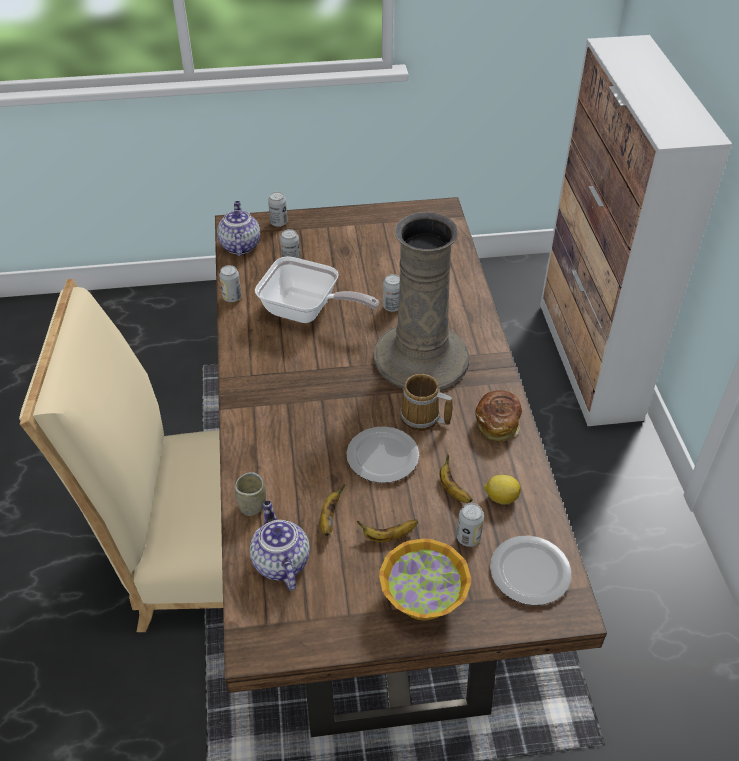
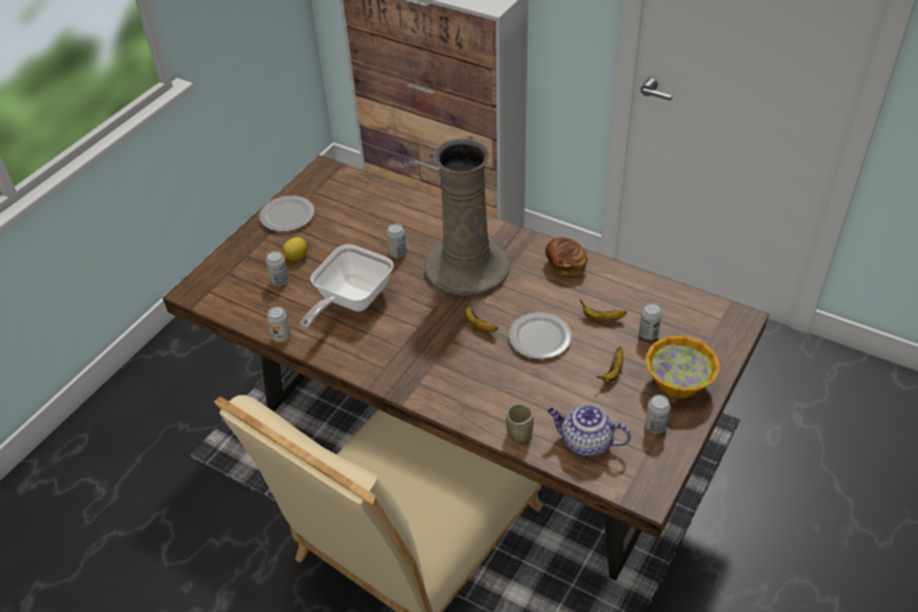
camera: 50 degrees left, 0 degrees up
(239, 245) = (222, 301): teapot -> none
(279, 222) = (223, 264): can -> can (655, 426)
(307, 312) = (350, 301): frying pan -> frying pan turned 150 degrees clockwise
(329, 518) = (570, 395): banana -> banana (479, 325)
(422, 418) = (524, 298): mug -> none
(500, 497) = (629, 299): lemon -> lemon (296, 257)
(530, 573) = (700, 321): plate -> plate (288, 216)

